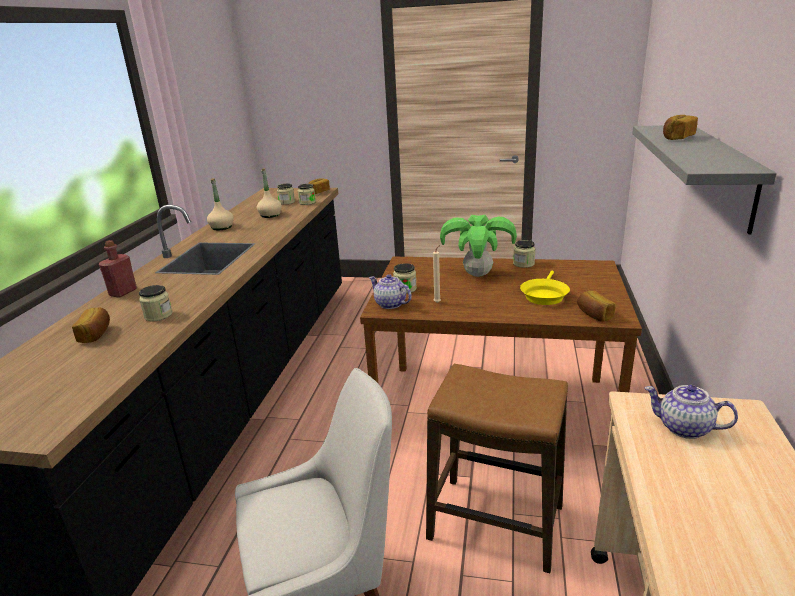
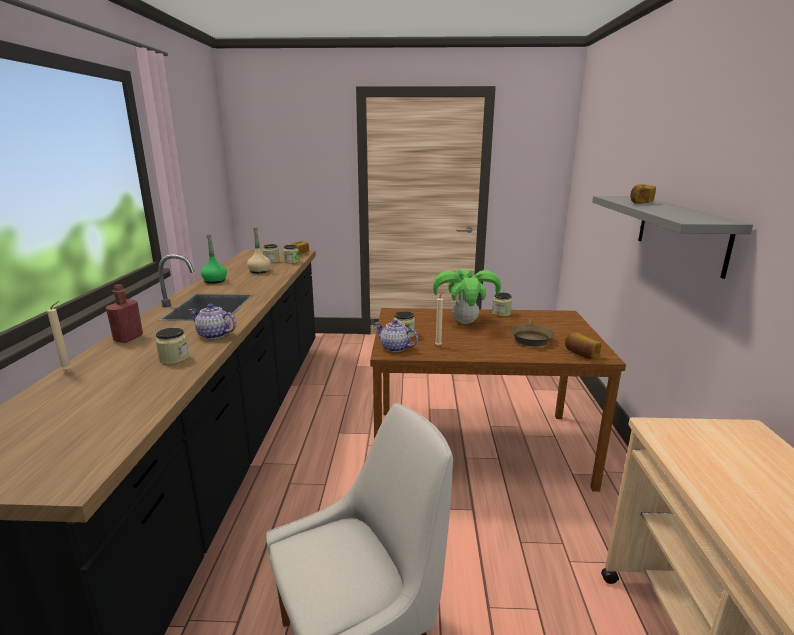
camera: 10 degrees left, 5 degrees down
(63, 326) = (69, 370): none -> beige candle
(96, 334) = (109, 378): bread -> none
(222, 227) = (215, 281): beige bottle -> green bottle
(495, 523) = (506, 552): stool -> none
(544, 295) = (530, 338): yellow frying pan -> brown frying pan
(684, 428) = (709, 446): teapot -> teapot (213, 335)

